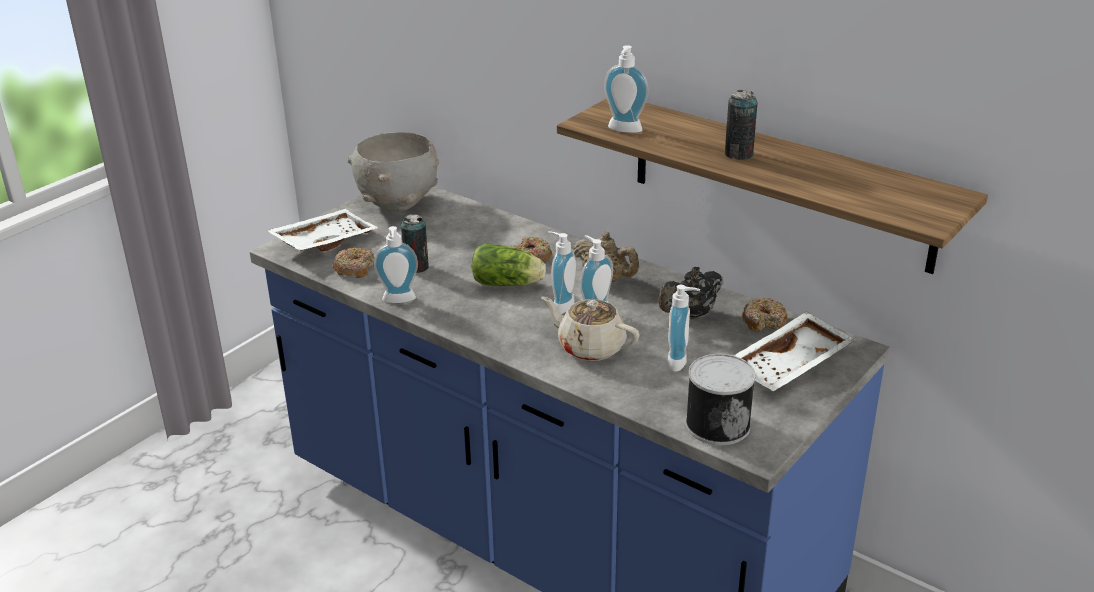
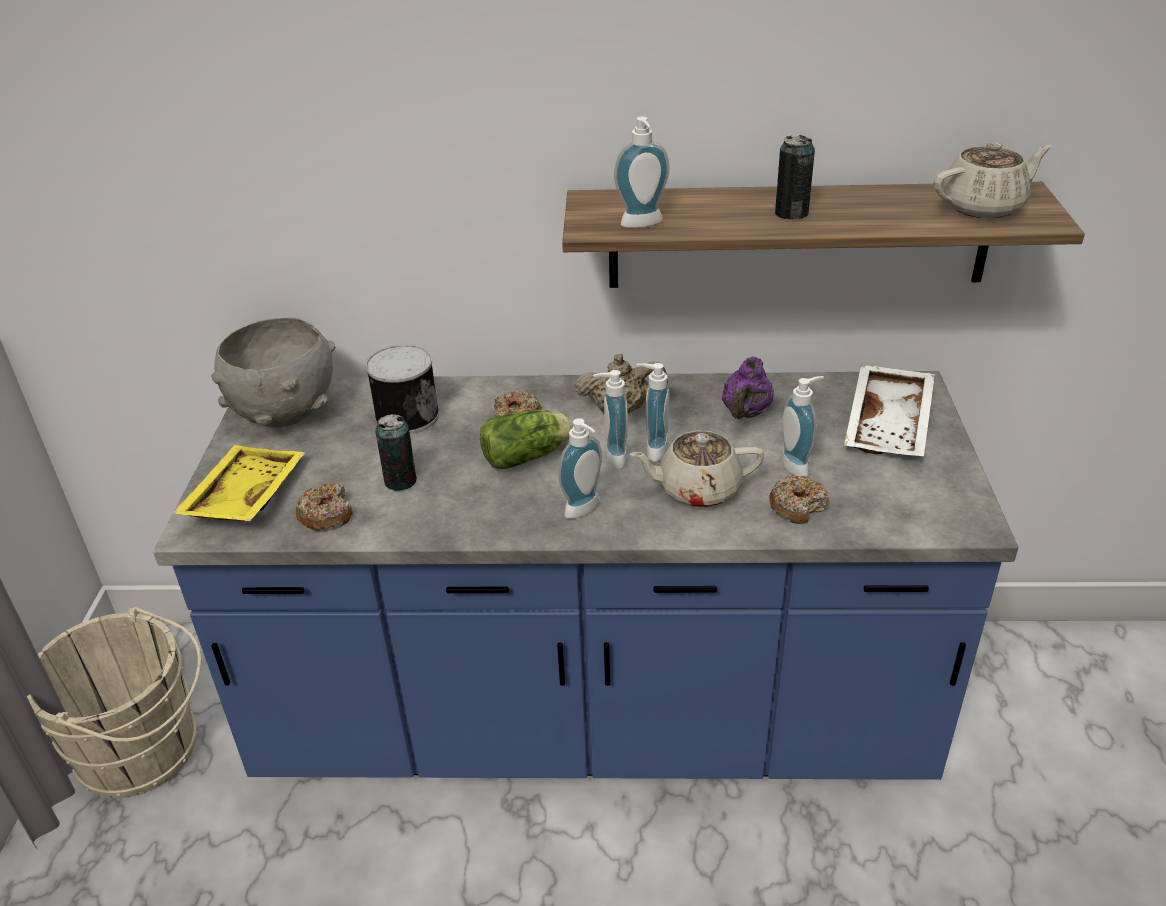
camera: 35 degrees left, 5 degrees up
(266, 418) = (145, 751): none -> beige bucket
(323, 241) = (243, 497): white tray -> yellow tray
(399, 301) = (429, 530): soap dispenser -> soap dispenser (585, 510)
(690, 315) = (745, 413): black teapot -> purple teapot
(717, 424) = (908, 513): can -> can (406, 415)
(764, 321) = (814, 391): donut -> donut (797, 506)
(896, 195) = (983, 207): none -> beige teapot

